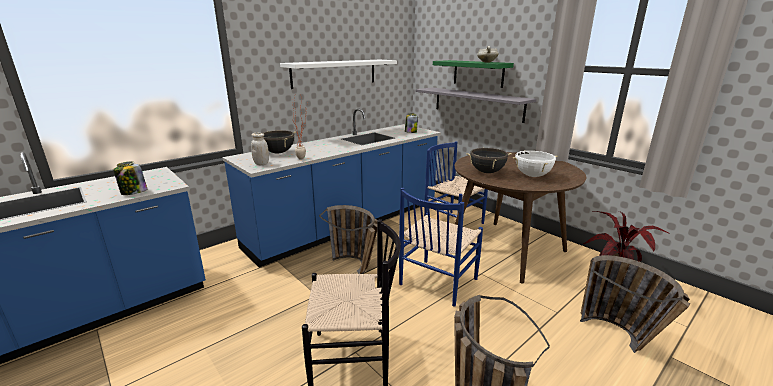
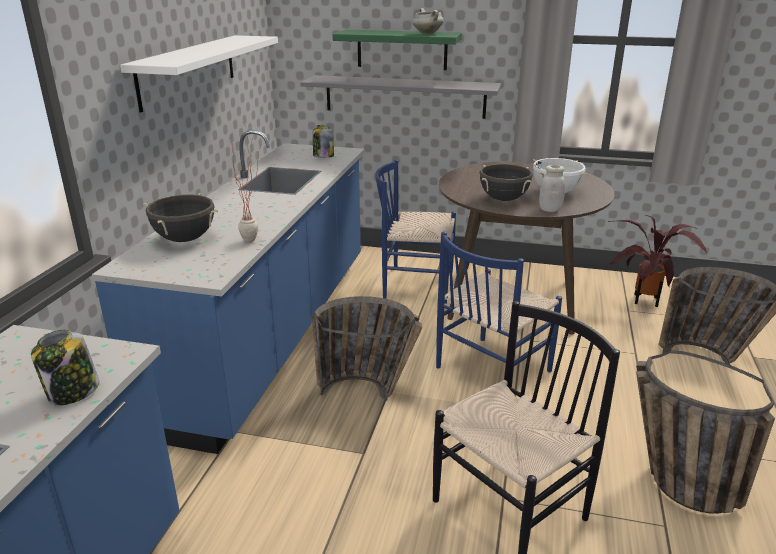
camera: 35 degrees left, 5 degrees up
(261, 164) = (201, 267): white jar -> white jar (550, 209)
(436, 283) = (490, 371): blue chair -> blue chair turned 45 degrees clockwise

